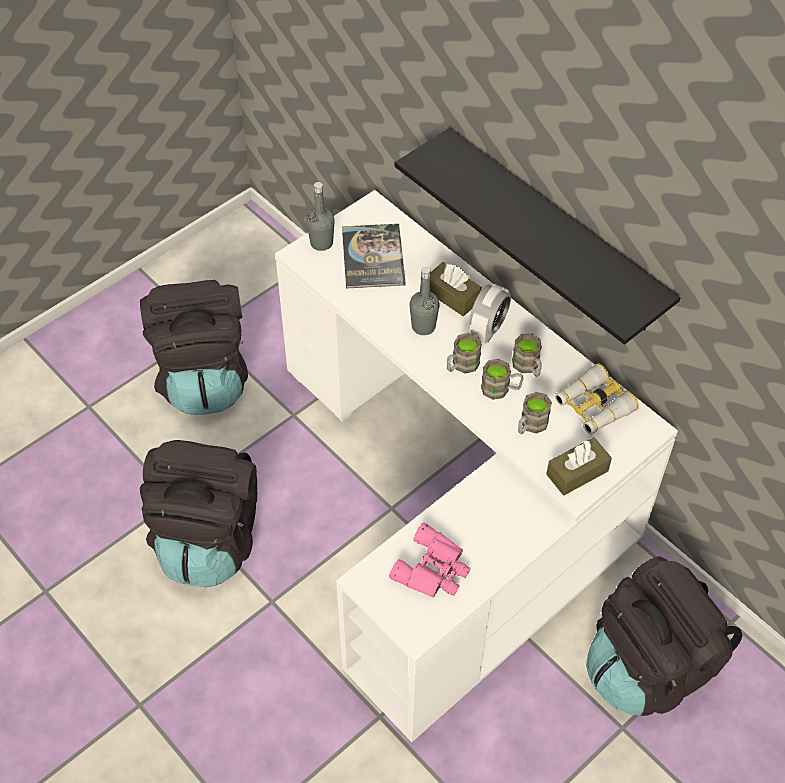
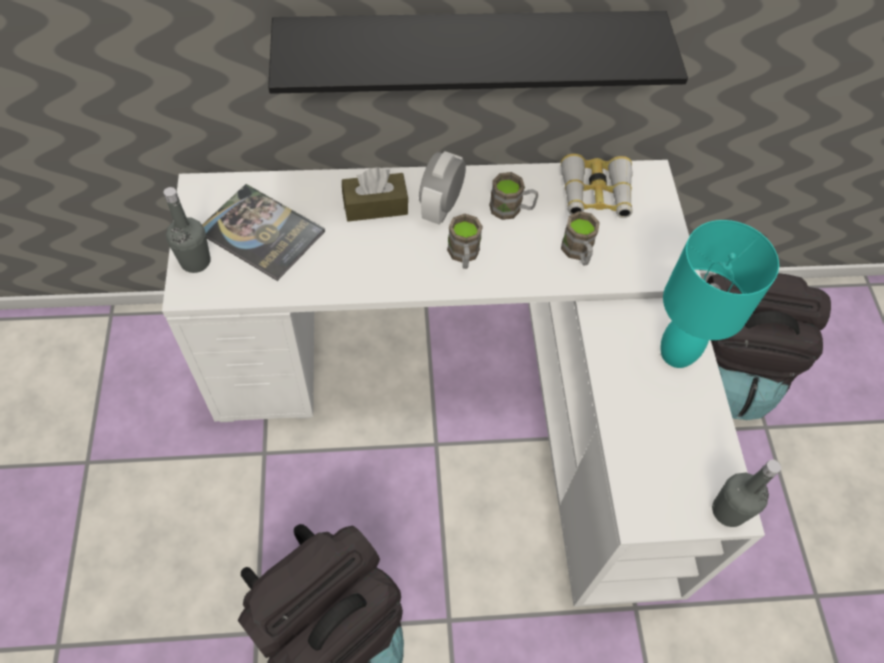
camera: 55 degrees left, 5 degrees up
(204, 377) = (141, 502): black backpack -> none
(423, 326) = (389, 252): grey bottle -> grey bottle (728, 511)
(434, 569) = (671, 444): pink binoculars -> none
(488, 329) = (441, 207): alarm clock -> alarm clock turned 135 degrees counterclockwise
(501, 389) = (518, 245): brown mug -> none
(512, 535) = (678, 353): none -> turquoise table lamp
(577, 472) = (657, 255): brown tissue box -> none

